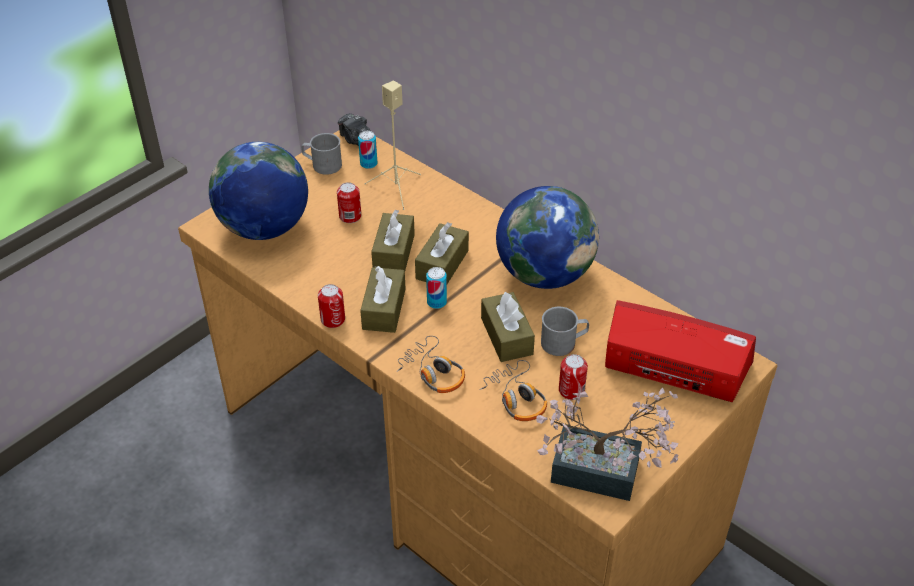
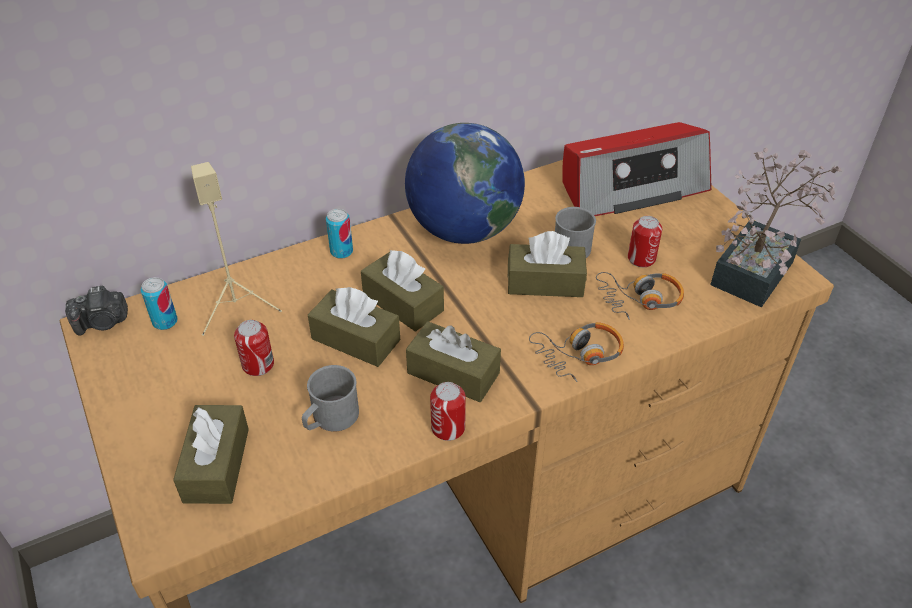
camera: 70 degrees left, 0 degrees up
(264, 228) = (216, 465): globe -> brown tissue box
(322, 165) = (127, 369): grey mug -> grey mug (330, 419)
(436, 302) = (465, 323): can -> can (341, 252)
(674, 366) = (631, 186): radio -> radio turned 150 degrees counterclockwise

